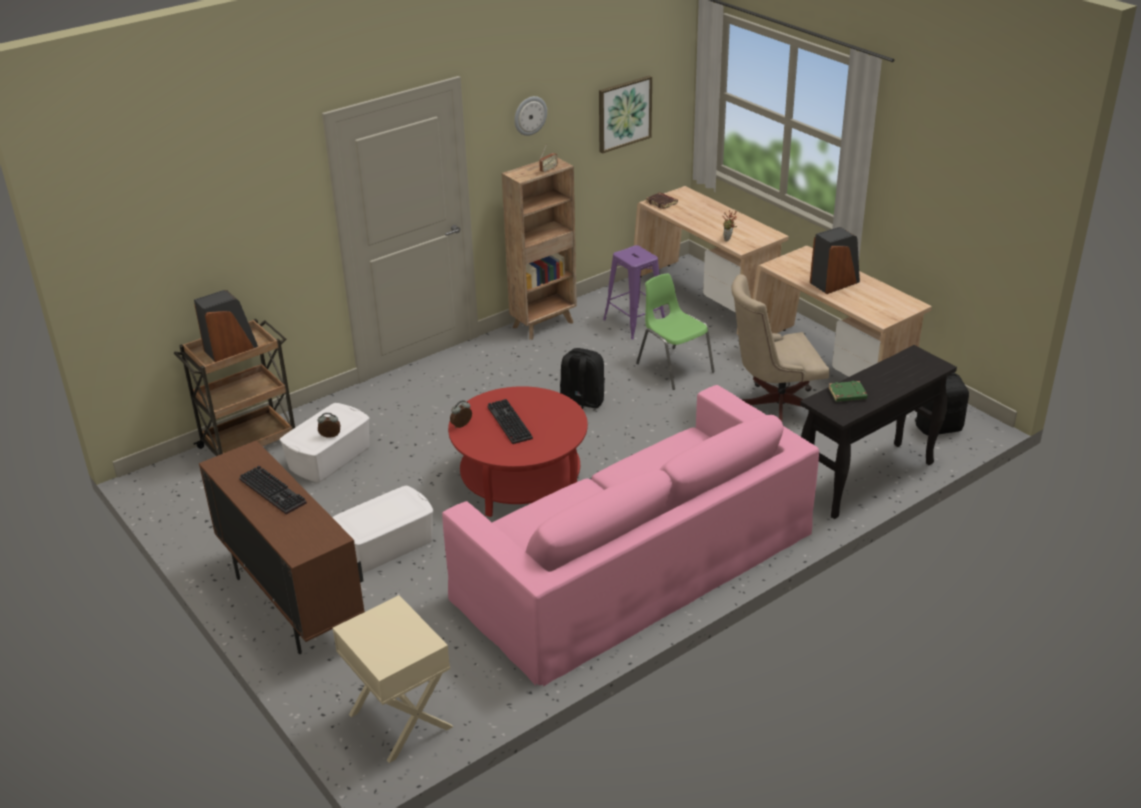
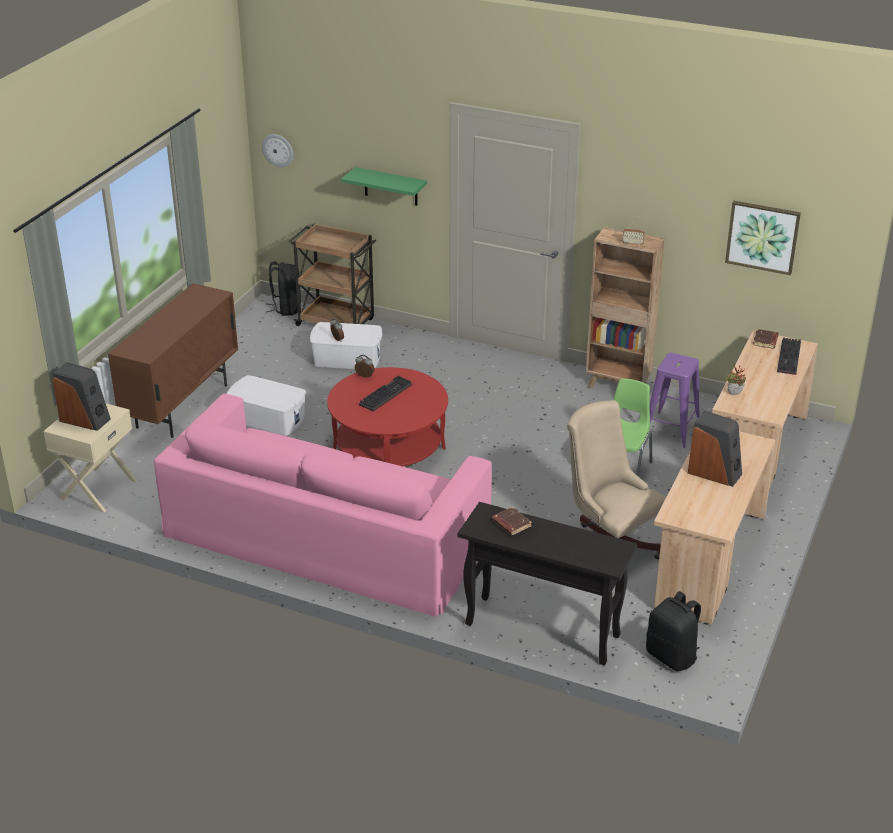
camera: 60 degrees right, 0 degrees up
(230, 349) = (331, 243): speaker -> speaker (85, 419)
(268, 248) = (391, 186): none -> green shelf
(275, 491) = (181, 319): keyboard -> keyboard (790, 358)
(530, 115) = (649, 190): wall clock -> wall clock (278, 150)
(581, 402) = (519, 442): black backpack -> black backpack (286, 308)
(847, 394) = (511, 524): green book -> brown book

